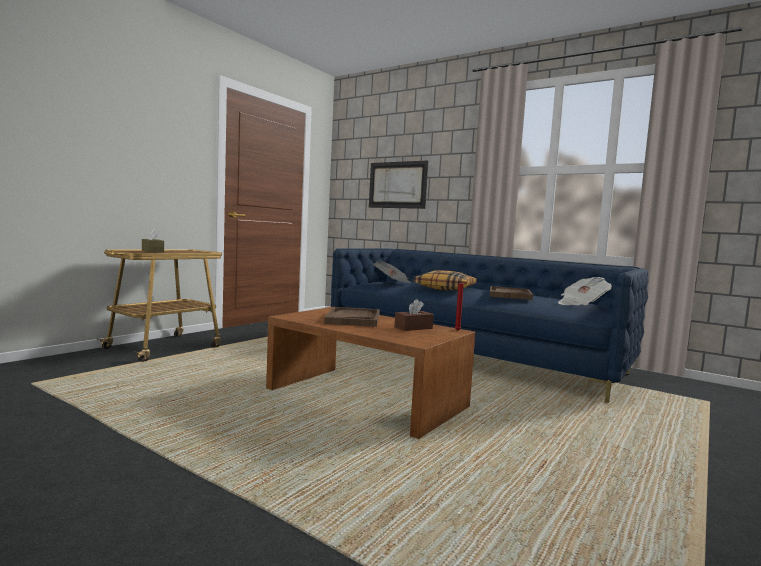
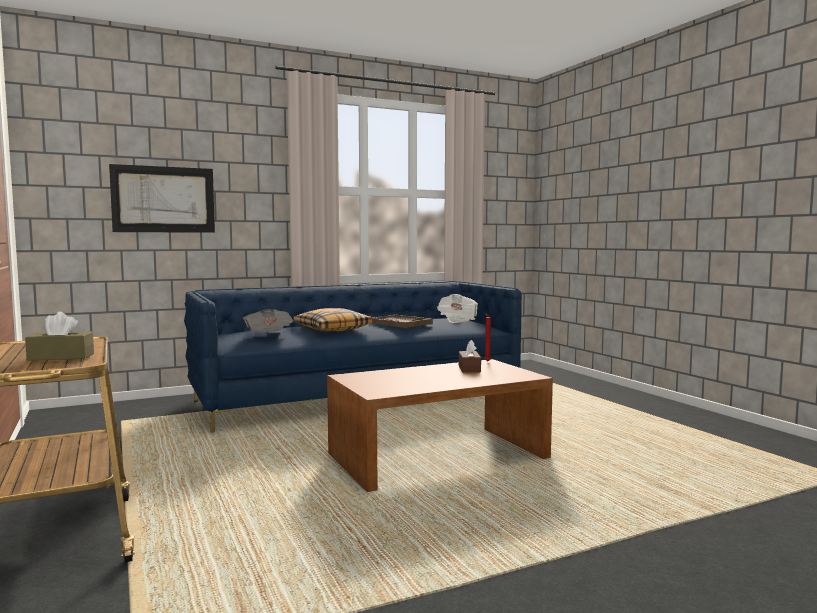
camera: 60 degrees left, 0 degrees up
(353, 319) = (412, 377): brown tray -> none

